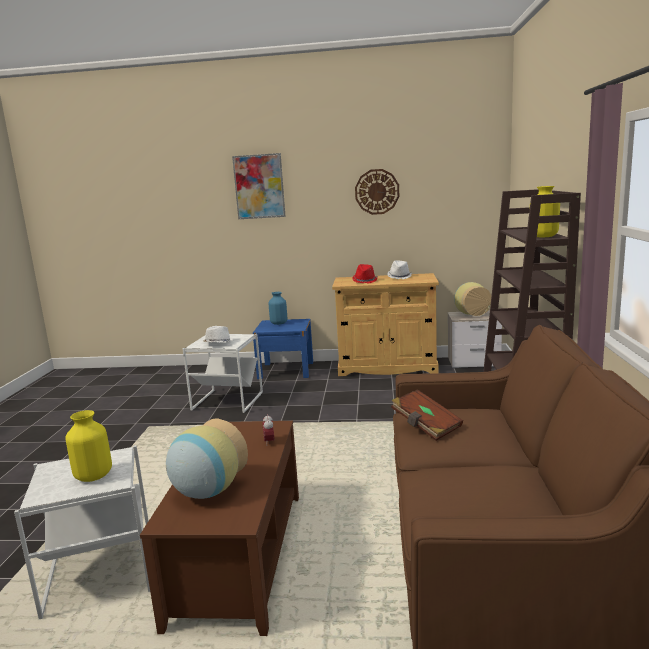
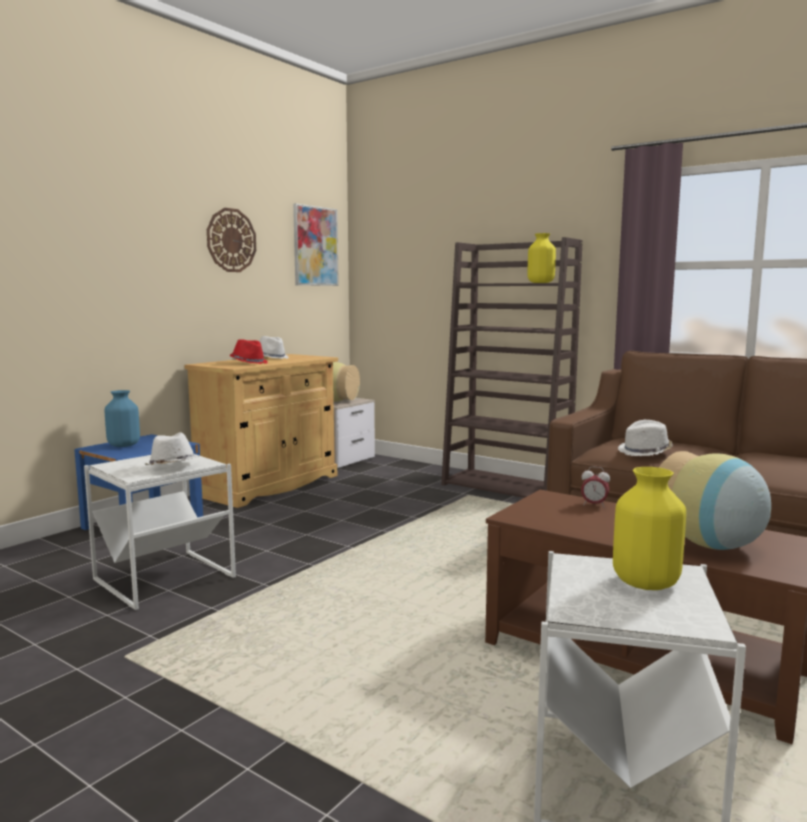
camera: 60 degrees left, 5 degrees down
(259, 186) = (67, 206): picture -> picture (315, 246)
(425, 426) = (645, 452): brown book -> white hat

